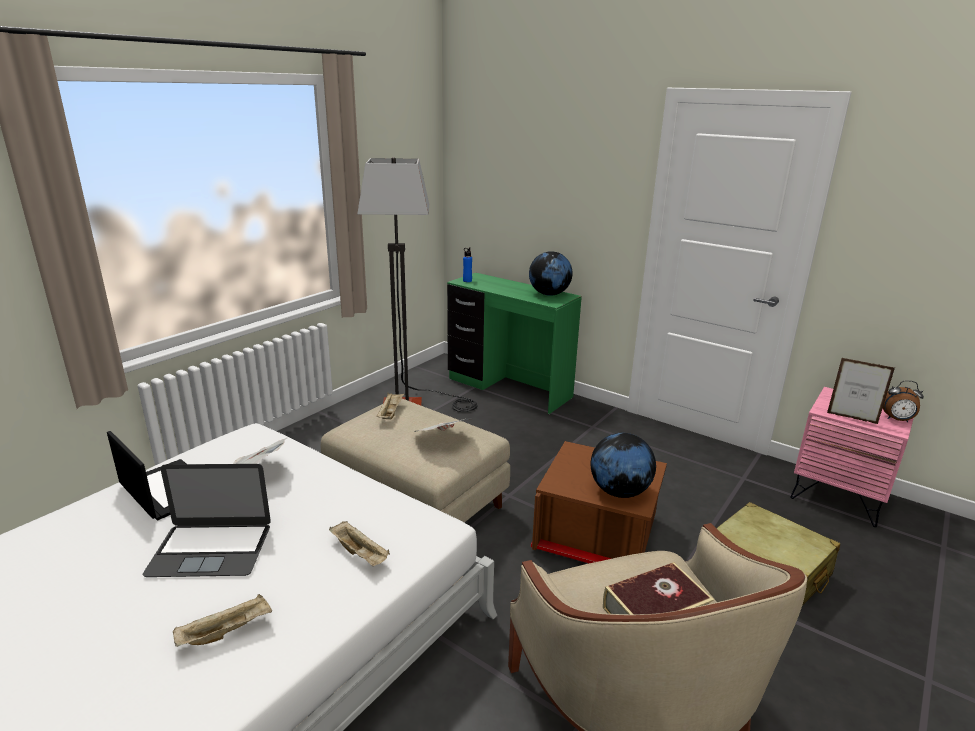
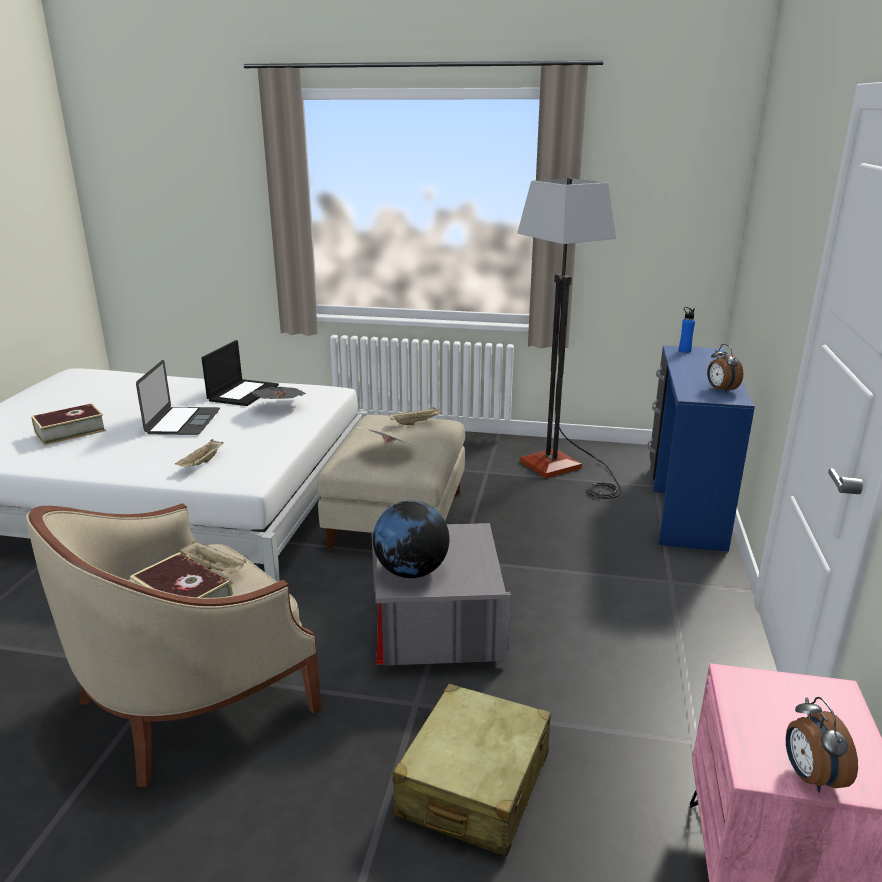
camera: 65 degrees right, 0 degrees up
(98, 674) = (70, 431): none -> book
(211, 549) = (183, 421): laptop -> laptop turned 150 degrees counterclockwise
(226, 631) = (109, 448): beige tray -> beige tray (215, 568)
(508, 388) = (682, 505): green desk -> blue desk
(549, 294) = (720, 390): globe -> alarm clock
(596, 536) = (435, 629): brown storage box -> grey storage box
(852, 418) = (741, 713): picture frame -> none

